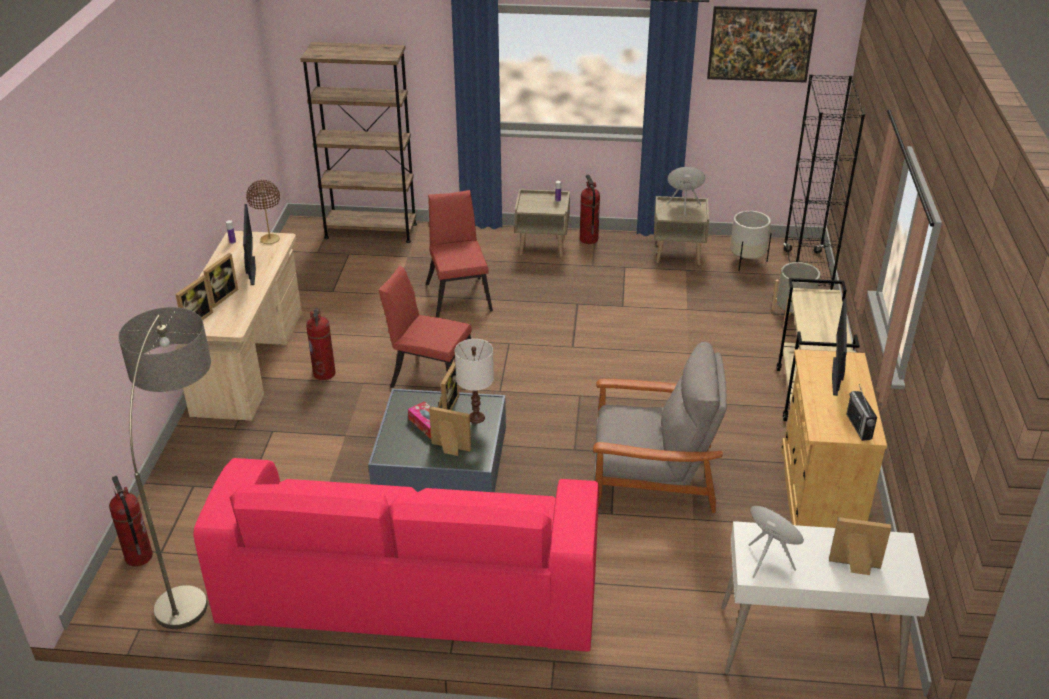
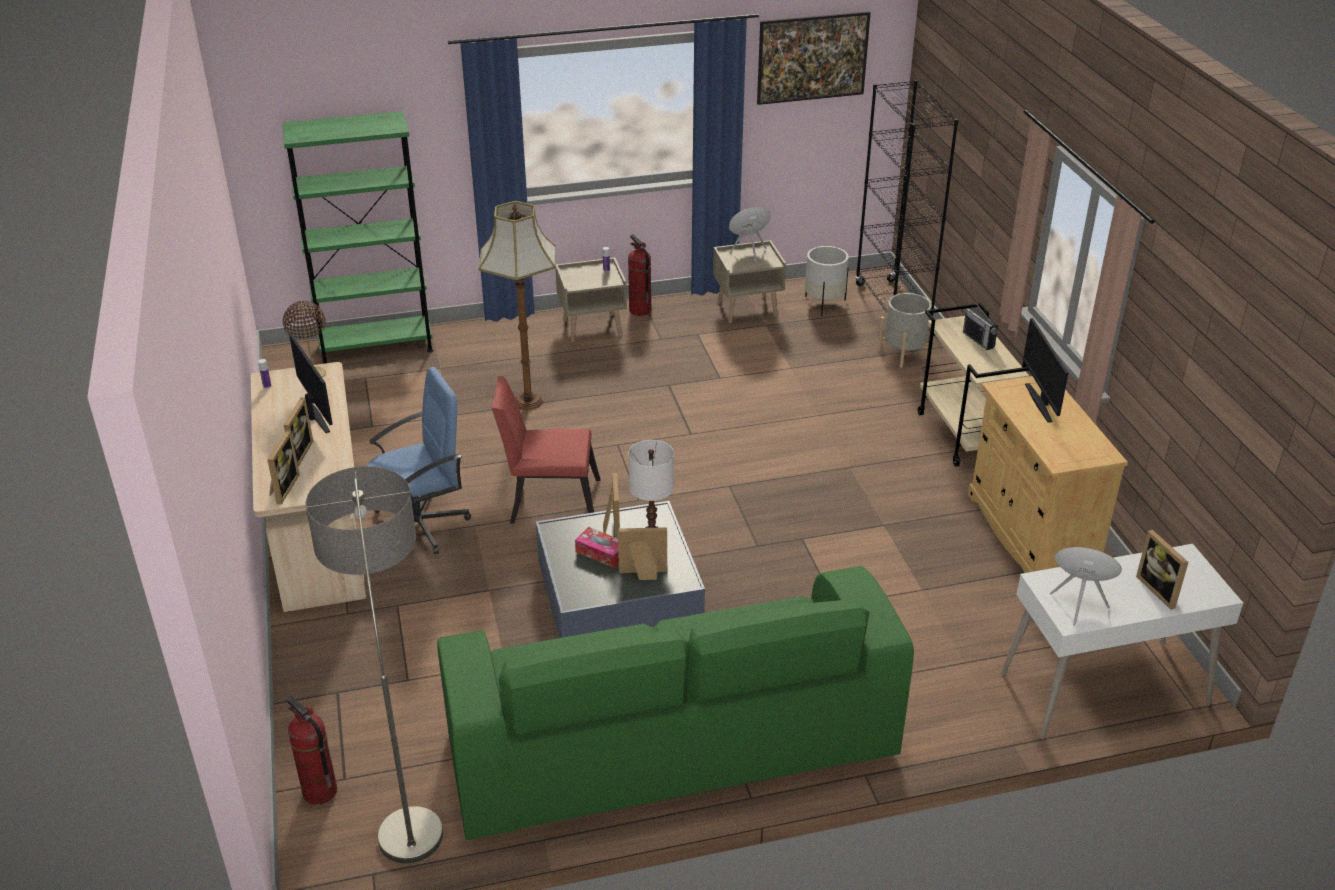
camera: 20 degrees left, 0 degrees up
(324, 373) = (420, 525): fire extinguisher -> blue office chair
(370, 231) = (376, 346): brown bookcase -> green bookcase
(411, 593) = (669, 745): pink sofa -> green sofa
(459, 294) = (527, 400): red chair -> floor lamp
(652, 475) = (855, 554): grey armchair -> none
(854, 567) = (1160, 590): picture frame -> picture frame turned 105 degrees counterclockwise
(859, 427) = (1091, 449): radio -> radio (978, 340)

